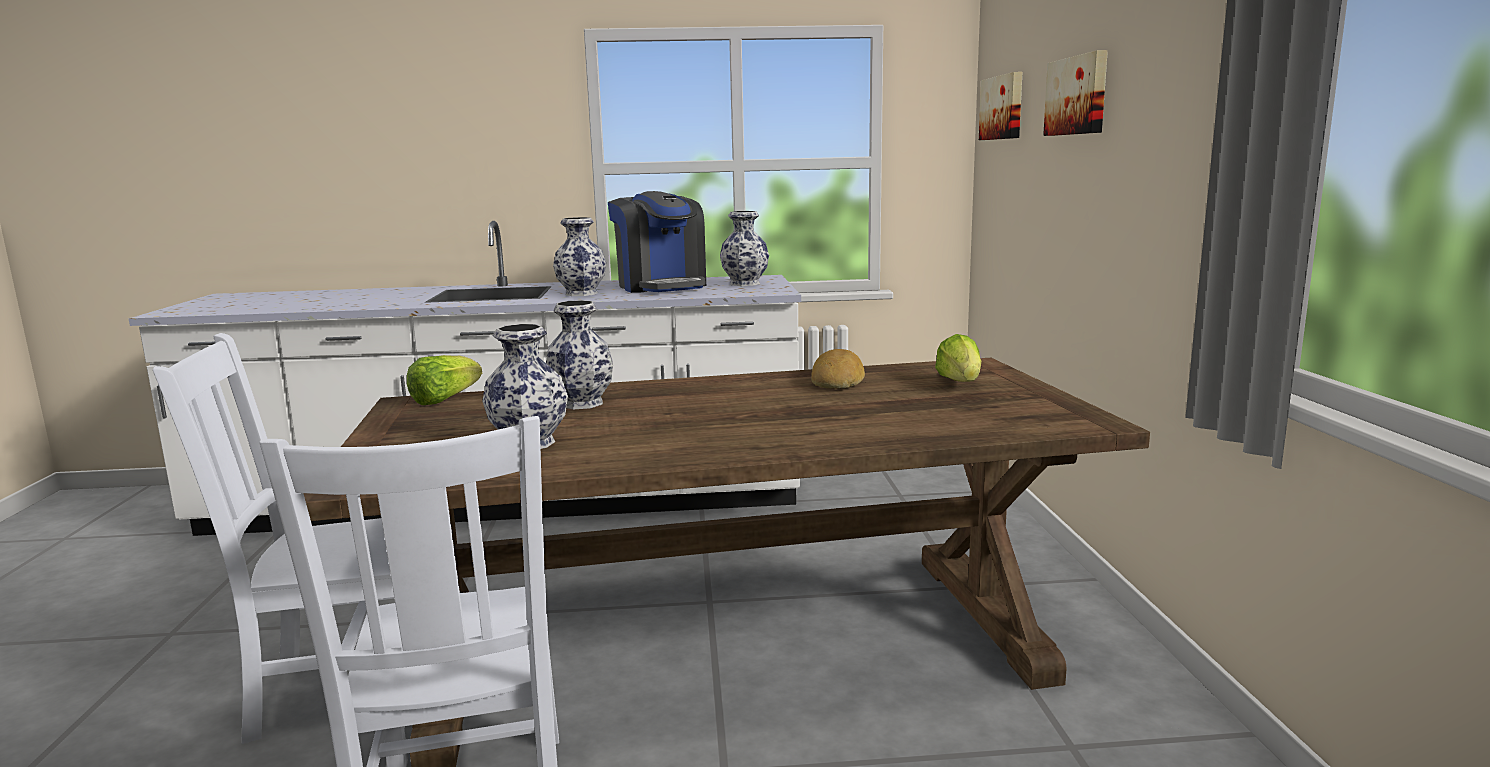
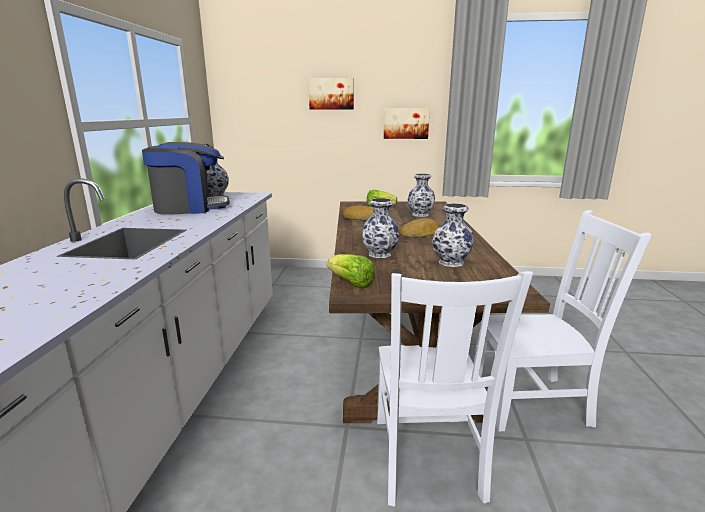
camera: 80 degrees left, 5 degrees up
(582, 293) = (186, 221): vase -> vase (420, 214)
(734, 419) = (420, 233): none -> bread
(1003, 107) = (251, 94): picture -> picture (406, 123)

